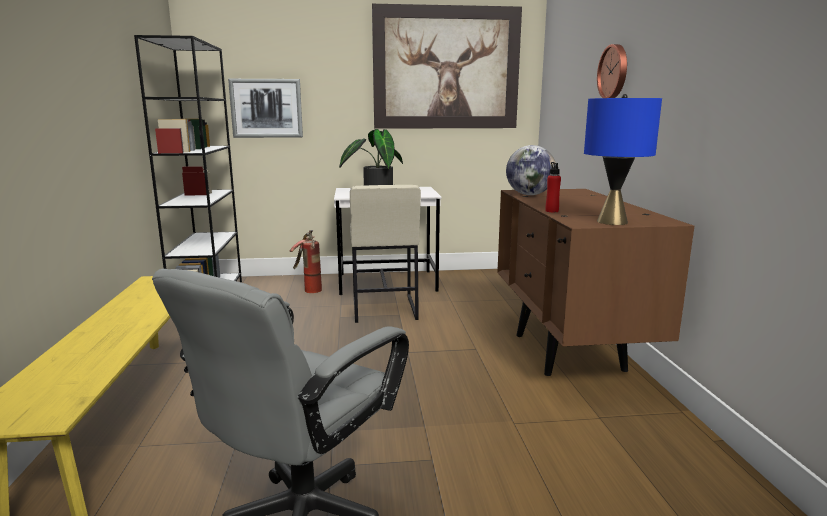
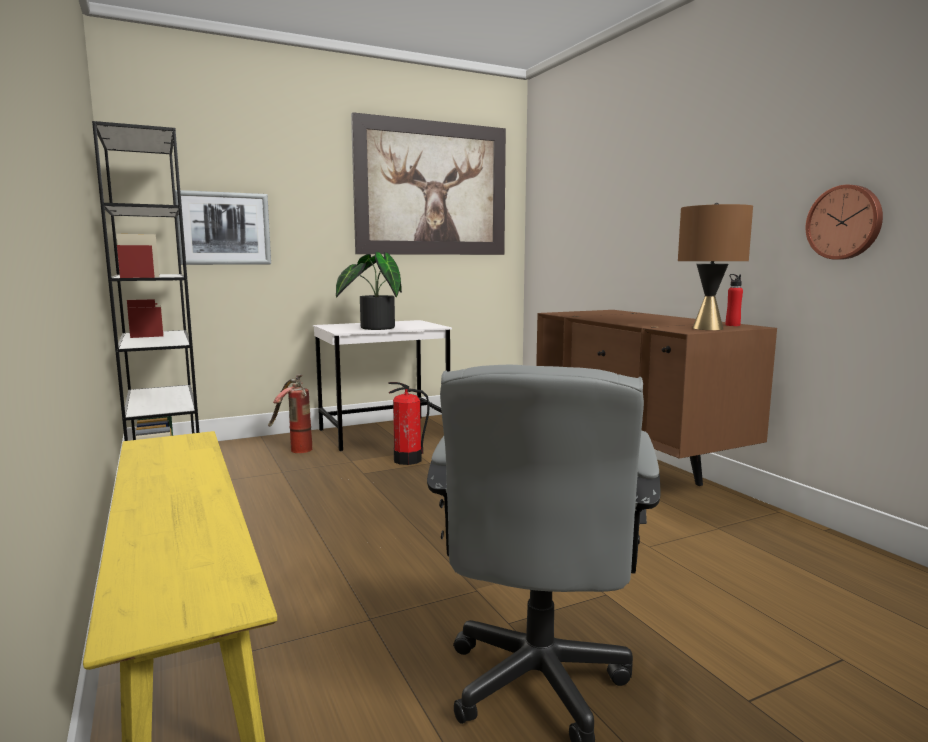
camera: 20 degrees left, 5 degrees down
(384, 309) = (408, 460): beige chair -> fire extinguisher
(529, 195) = (577, 315): globe -> none
(551, 211) = (633, 324): red bottle -> red bottle (732, 325)
(612, 222) = (707, 328): blue table lamp -> brown table lamp
(614, 72) = (641, 191): wall clock -> wall clock (845, 222)

